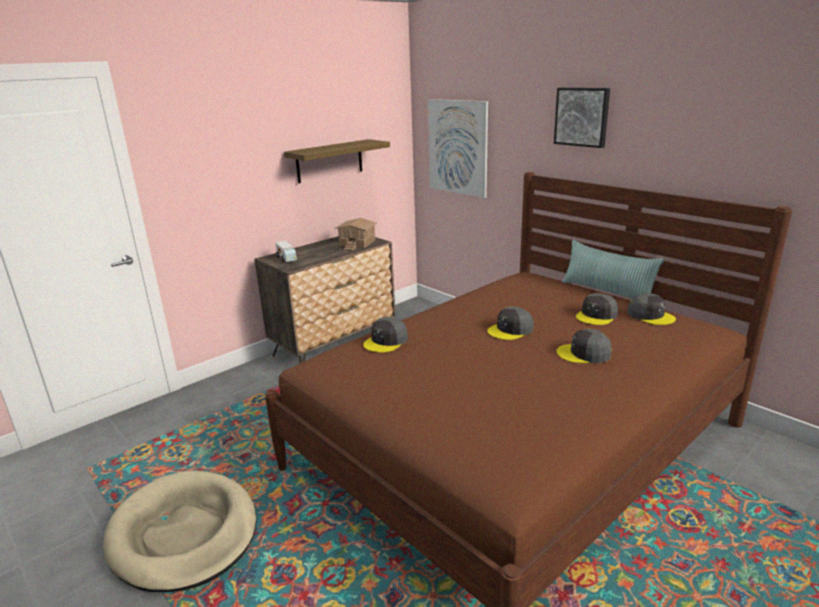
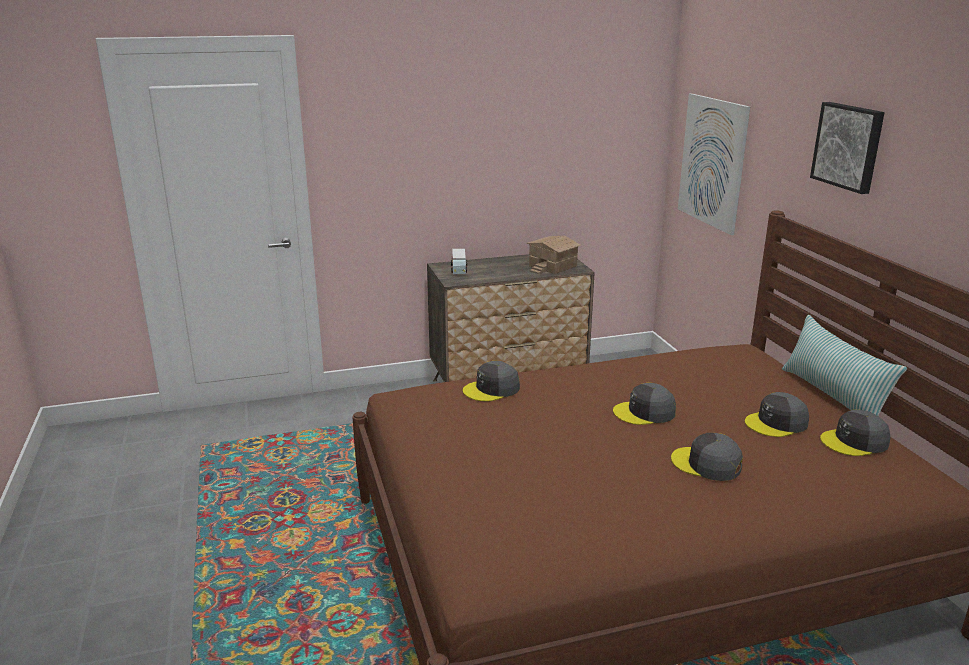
camera: 25 degrees right, 0 degrees up
(184, 534) = (242, 533): beige dog bed -> none
(329, 161) = (542, 160): shelf -> none
(650, 315) = (855, 442): grey cap -> grey cap turned 90 degrees clockwise

